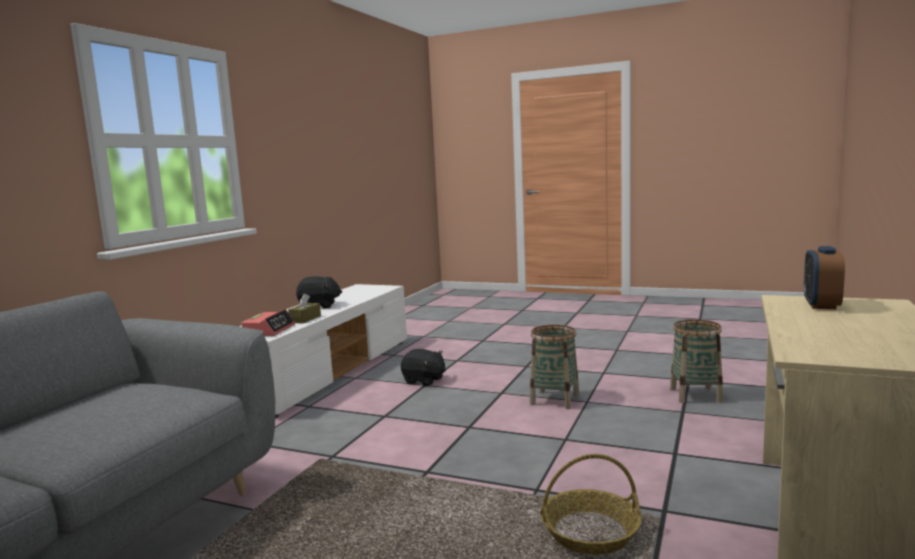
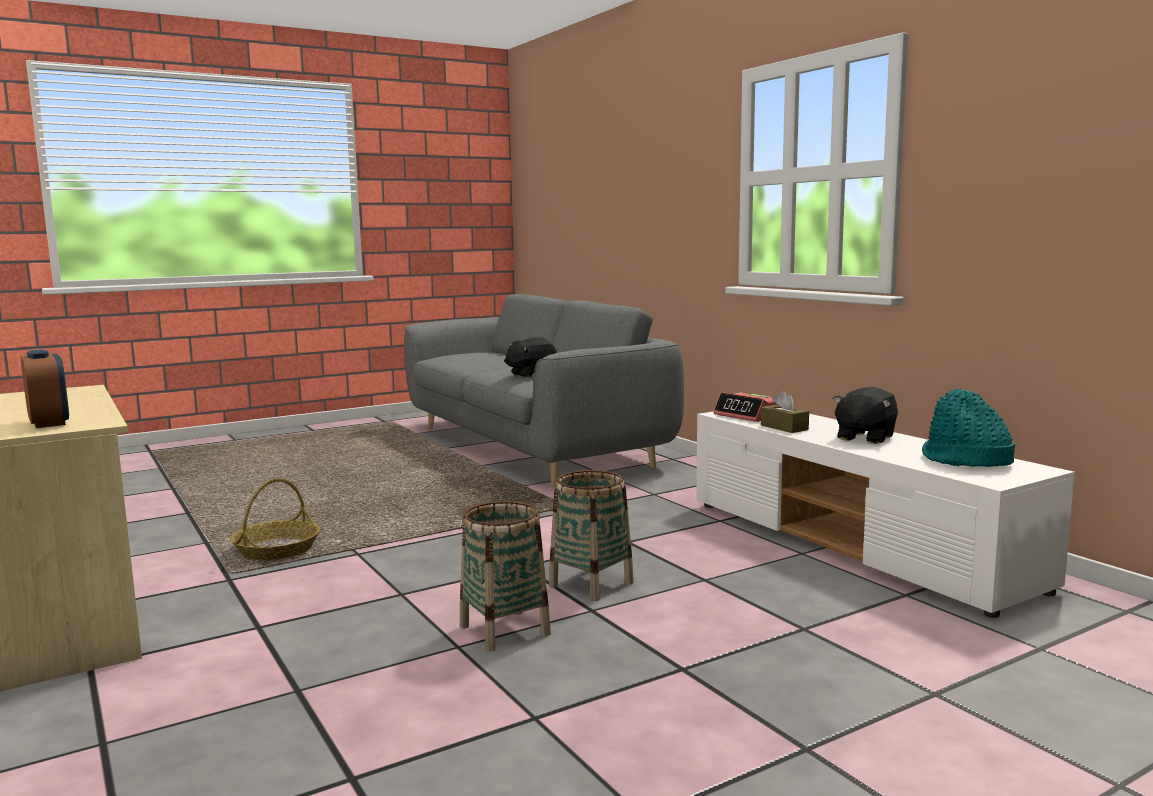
camera: 125 degrees right, 0 degrees up
(355, 292) = (965, 460): none -> turquoise hat
(424, 381) = (723, 583): black plush toy -> black plush toy (531, 375)
(695, 395) = (303, 737): basket -> basket (591, 584)

